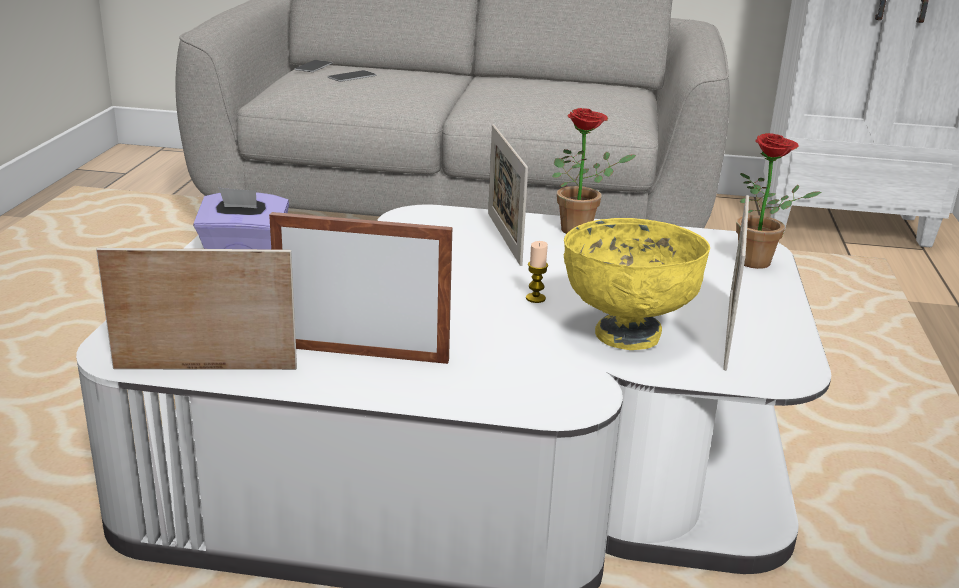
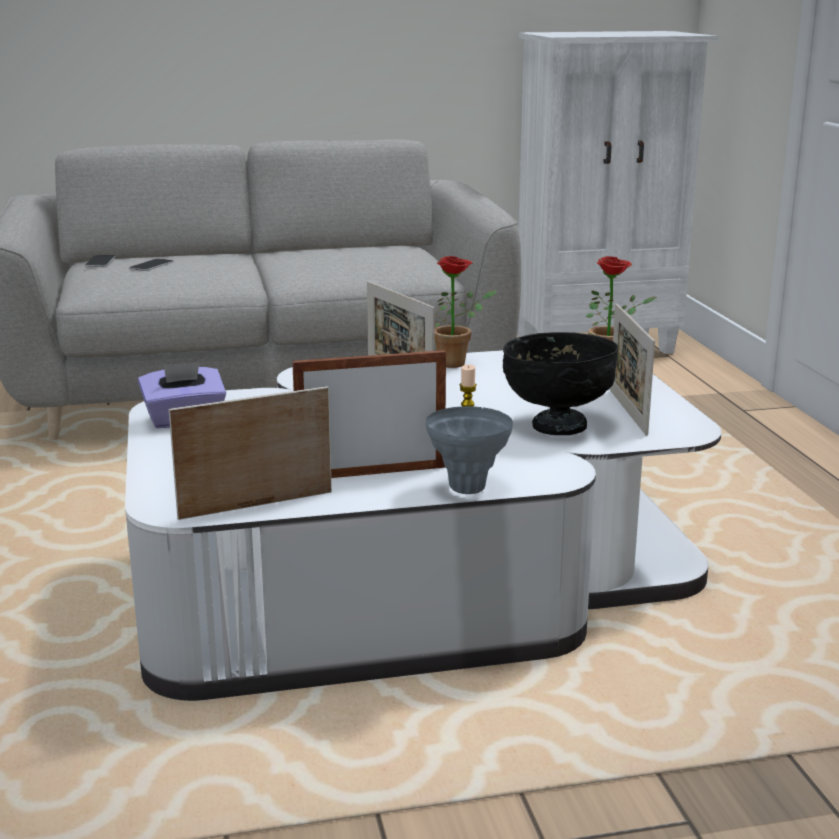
camera: 20 degrees left, 5 degrees down
(447, 398) = (468, 488): none -> grey vase
(627, 334) = (558, 425): yellow bowl -> black bowl

